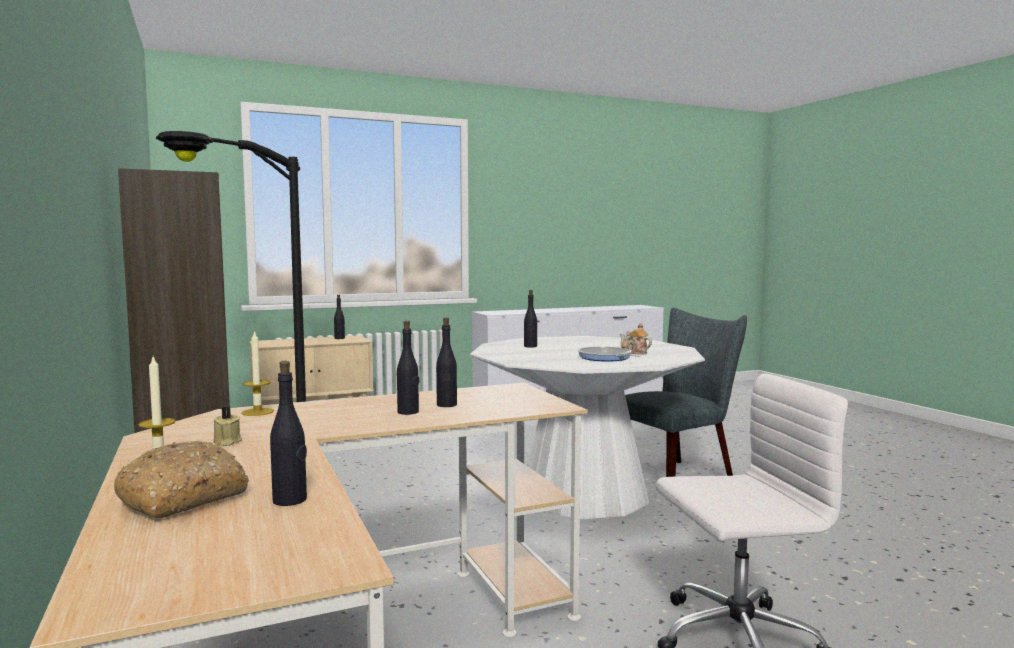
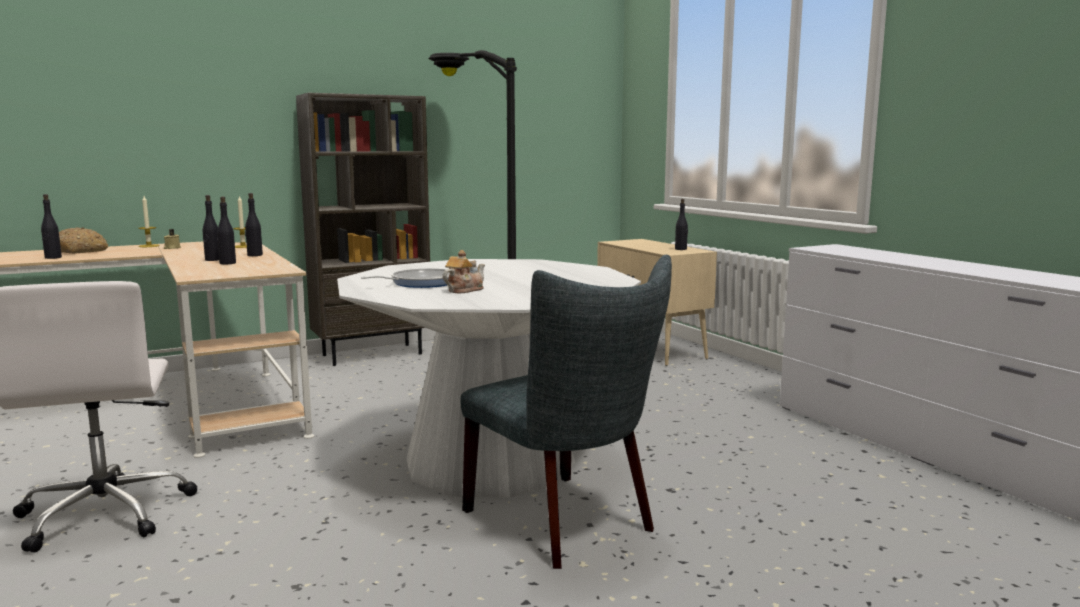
camera: 85 degrees right, 5 degrees up
(530, 346) = (516, 268): black bottle -> black bottle (254, 255)

